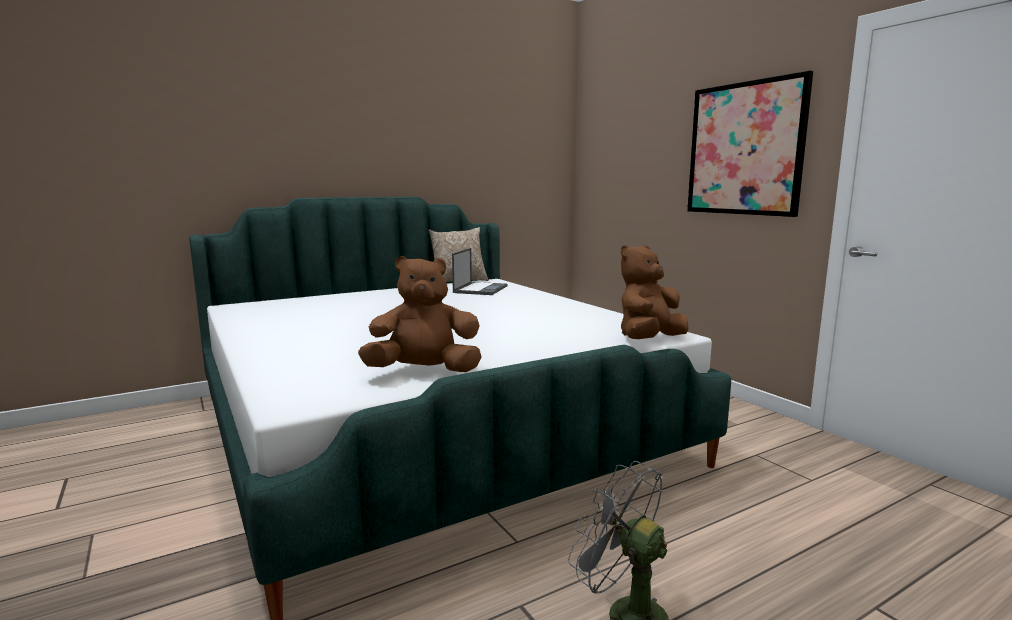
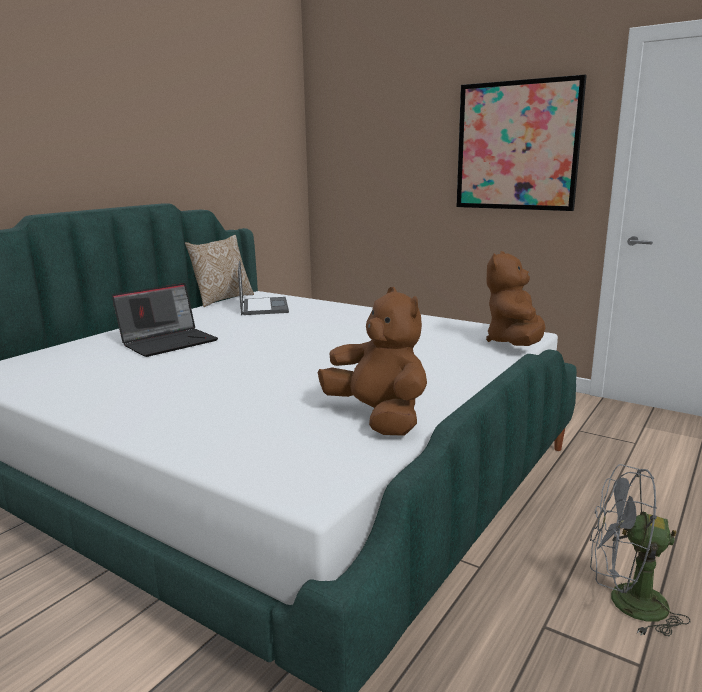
camera: 25 degrees left, 5 degrees up
(371, 303) = (169, 342): none -> laptop
(424, 371) = (378, 417): brown plush toy -> brown plush toy turned 90 degrees clockwise

